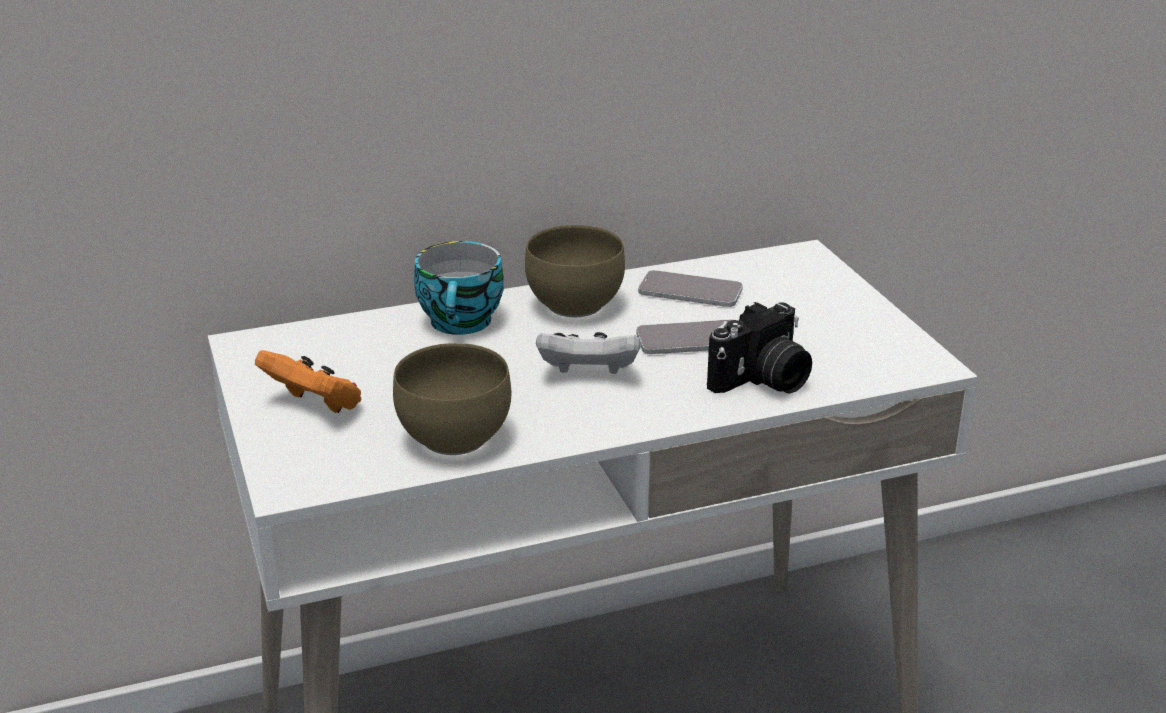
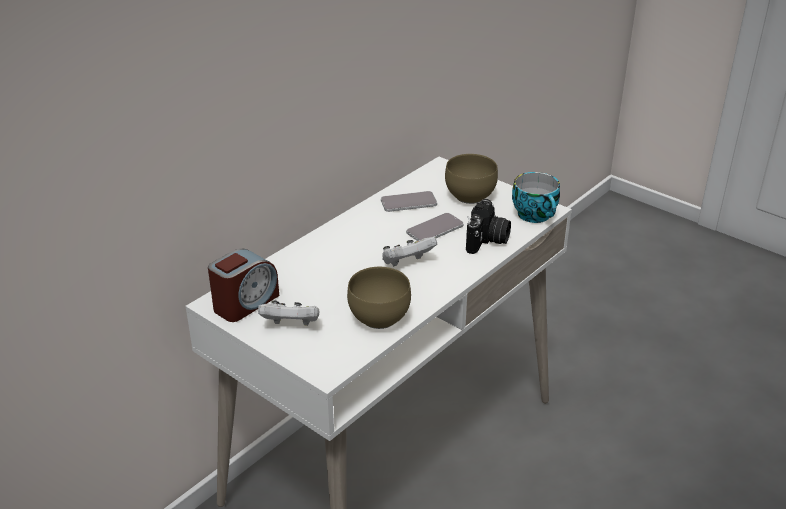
camera: 30 degrees left, 5 degrees up
(288, 356) = (245, 303): none -> alarm clock
(315, 406) = (291, 325): orange game controller -> white game controller
(462, 323) = (316, 255): cup -> cup (536, 215)
(571, 305) = (360, 228): brown bowl -> brown bowl (468, 197)

